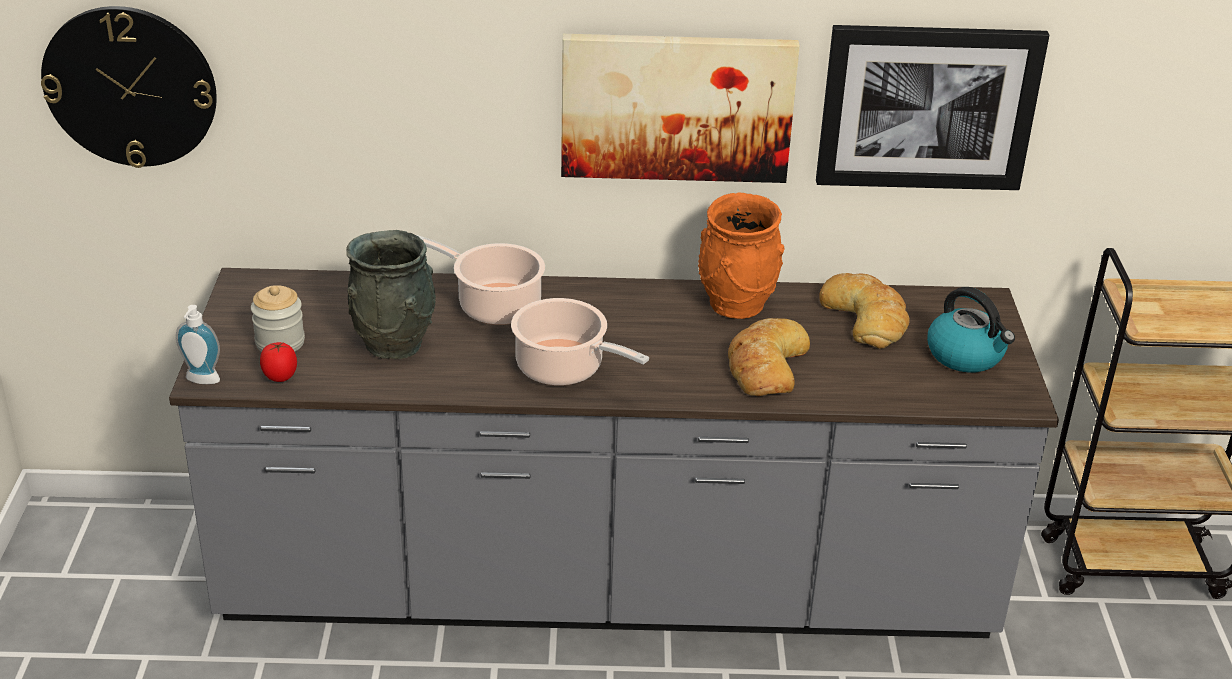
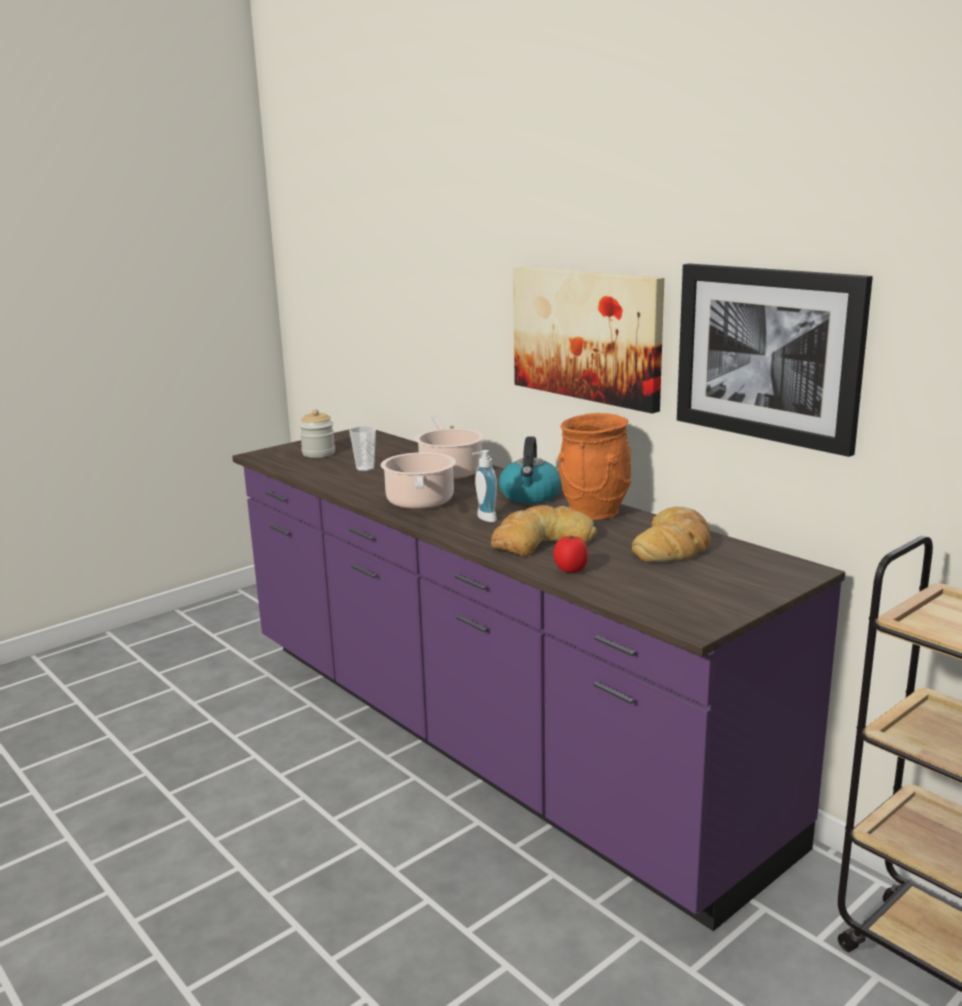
camera: 50 degrees right, 15 degrees down
(130, 86) = (336, 295): wall clock -> none
(201, 381) = (255, 454): soap dispenser -> soap dispenser (483, 518)
(280, 377) = (287, 463): tomato -> tomato (570, 570)
(395, 344) = (365, 468): grey vase -> cup
(607, 585) = (487, 738): grey counter -> purple counter
(966, 355) = (707, 588): kettle -> kettle (530, 496)

